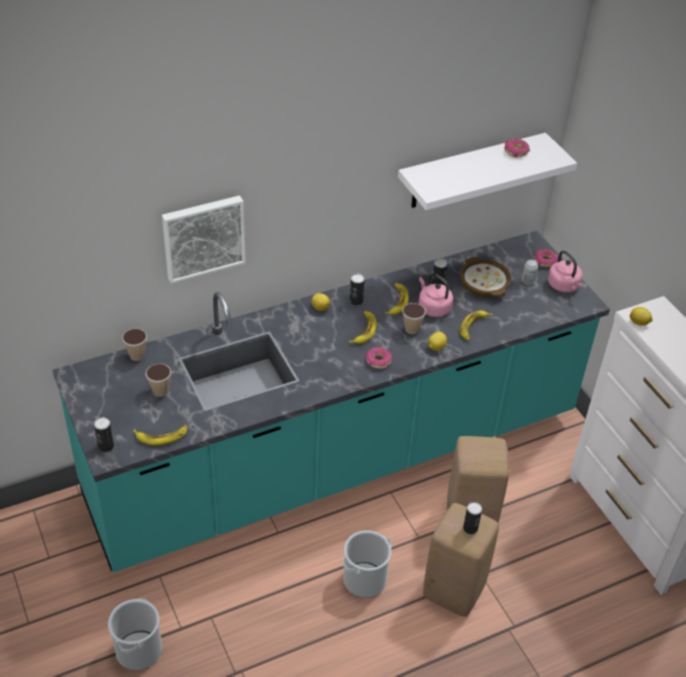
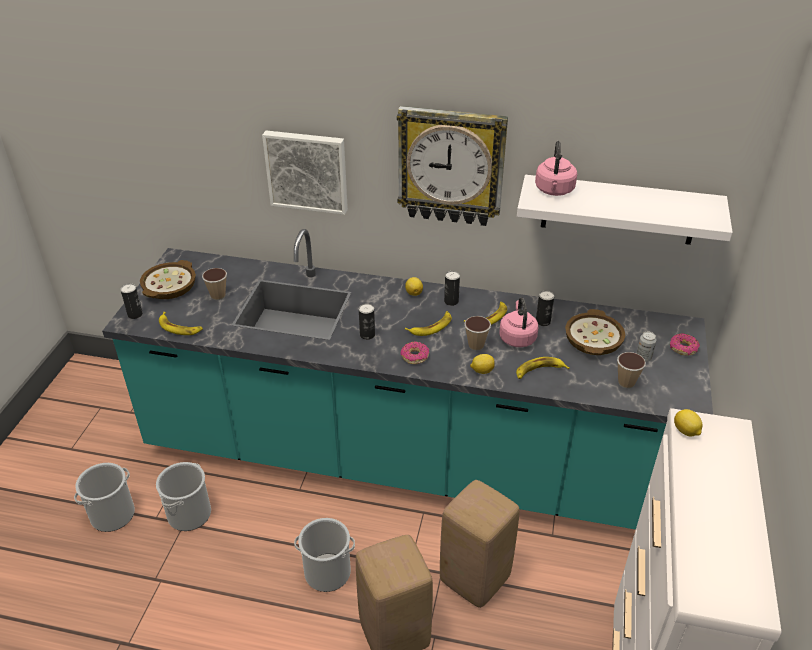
camera: 40 degrees right, 5 degrees down
(104, 404) = (170, 286): none -> bowl
(137, 355) = (233, 264): cup -> cup (626, 383)
(207, 607) = (189, 514): none -> bucket
(337, 185) = (451, 166): none -> wall clock
(470, 528) = (396, 566): can -> can (367, 335)
(516, 151) = (670, 200): donut -> none
(564, 286) = (680, 379): pink kettle -> pink kettle (554, 191)

